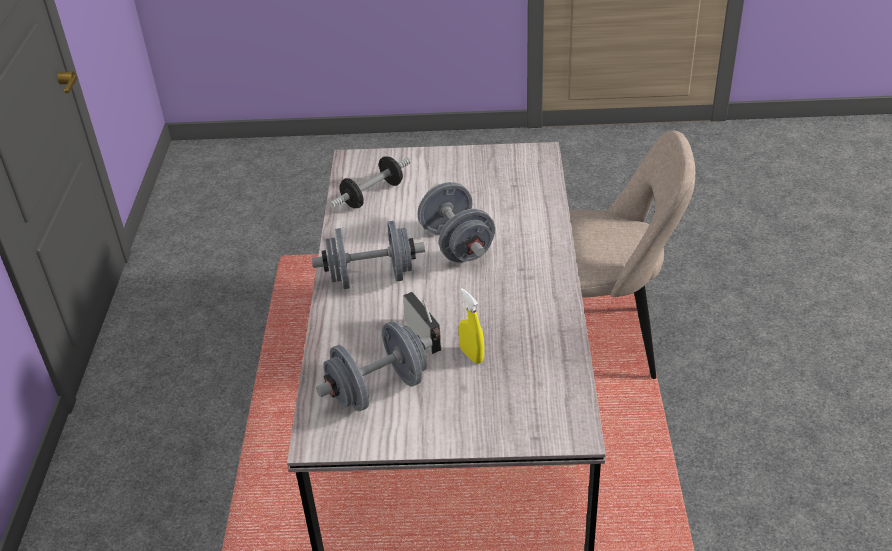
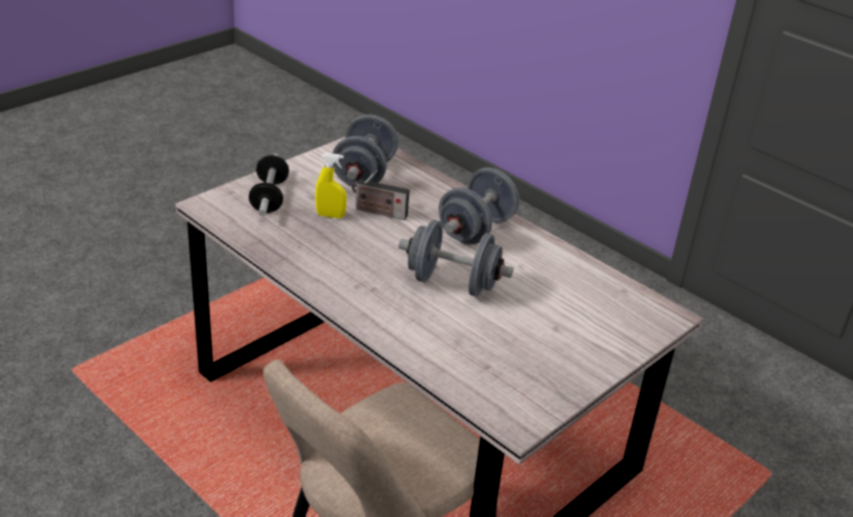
camera: 130 degrees right, 5 degrees down
(372, 195) = (590, 291): dumbbell -> dumbbell (269, 197)

